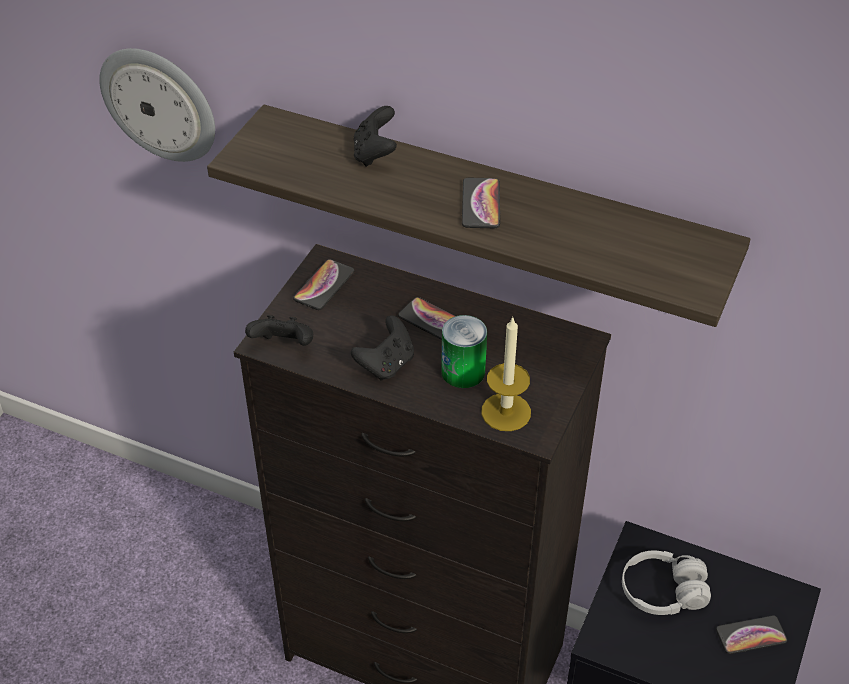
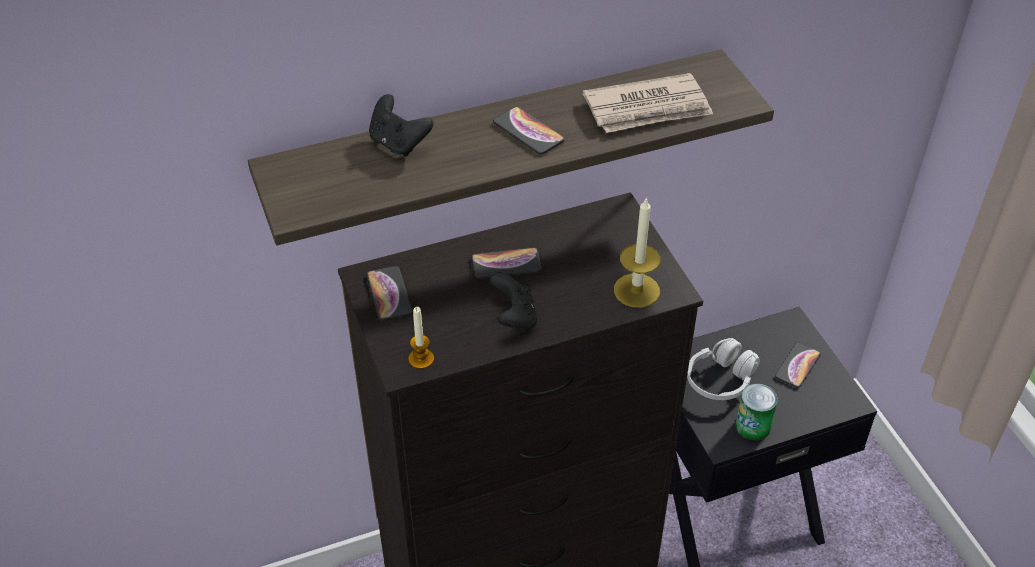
camera: 45 degrees left, 0 degrees up
(159, 103) = (117, 222): wall clock -> none
(284, 346) = (421, 359): black game controller -> candle
(463, 372) = (573, 284): can -> can (753, 426)
(604, 246) = (648, 108): none -> newspaper

